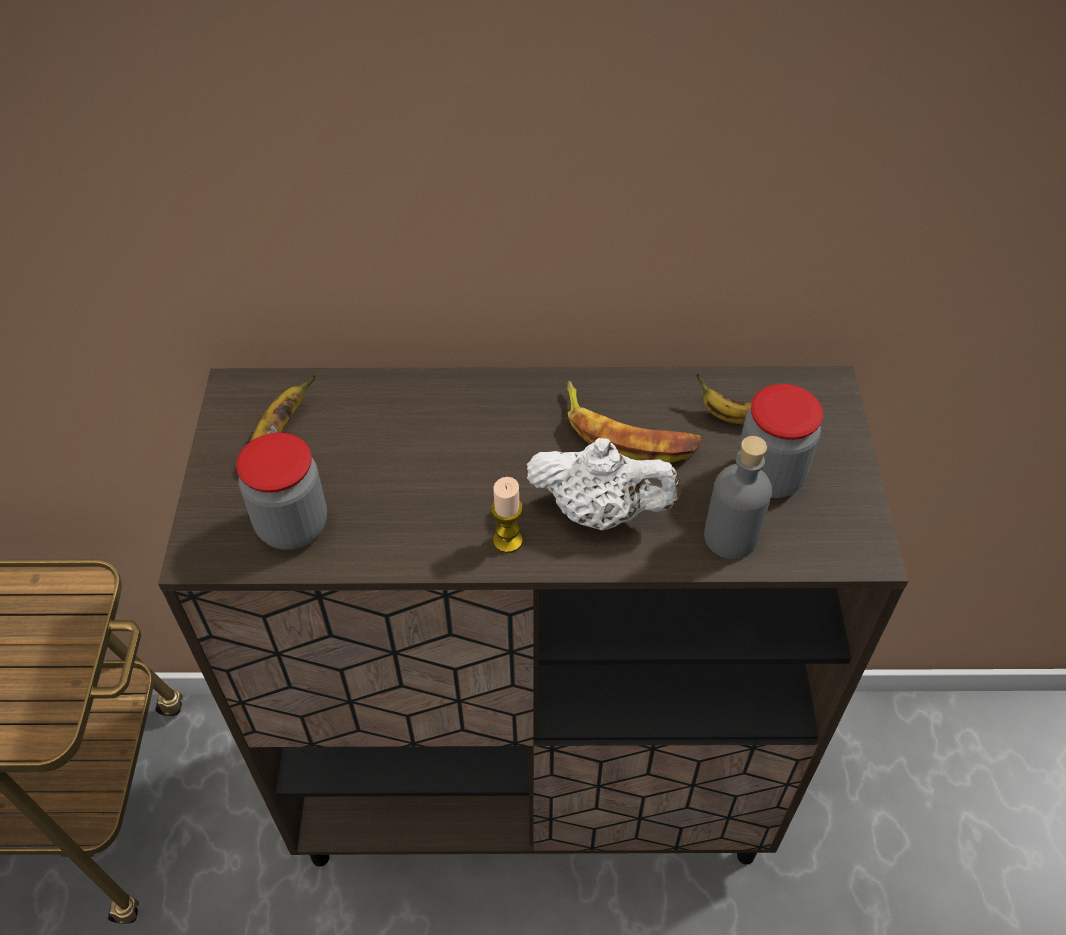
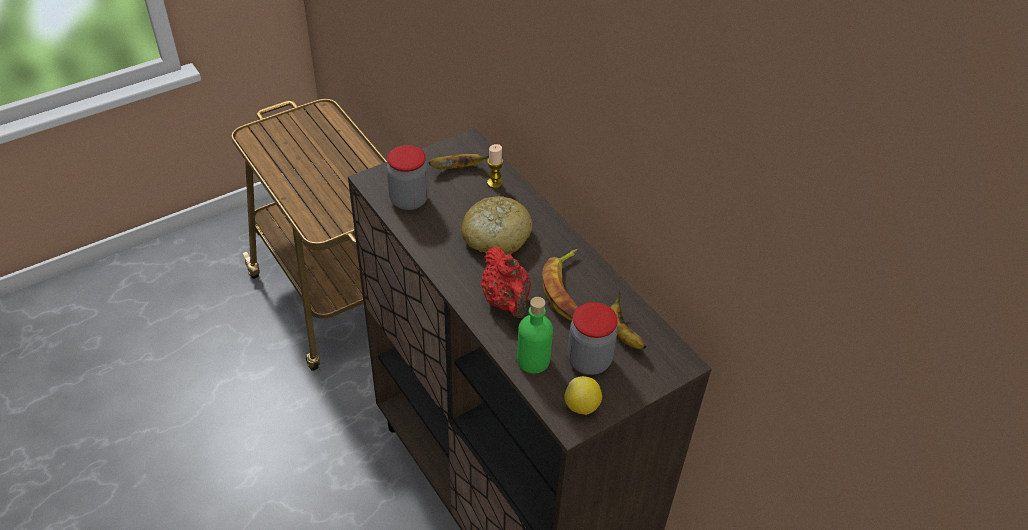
camera: 55 degrees right, 5 degrees down
(463, 458) = (496, 236): none -> bread
(507, 540) = (460, 275): candle -> candle (494, 183)
(600, 511) = (506, 301): white teapot -> red teapot
(731, 537) = (533, 360): grey bottle -> green bottle
(843, 525) = (582, 406): none -> lemon

